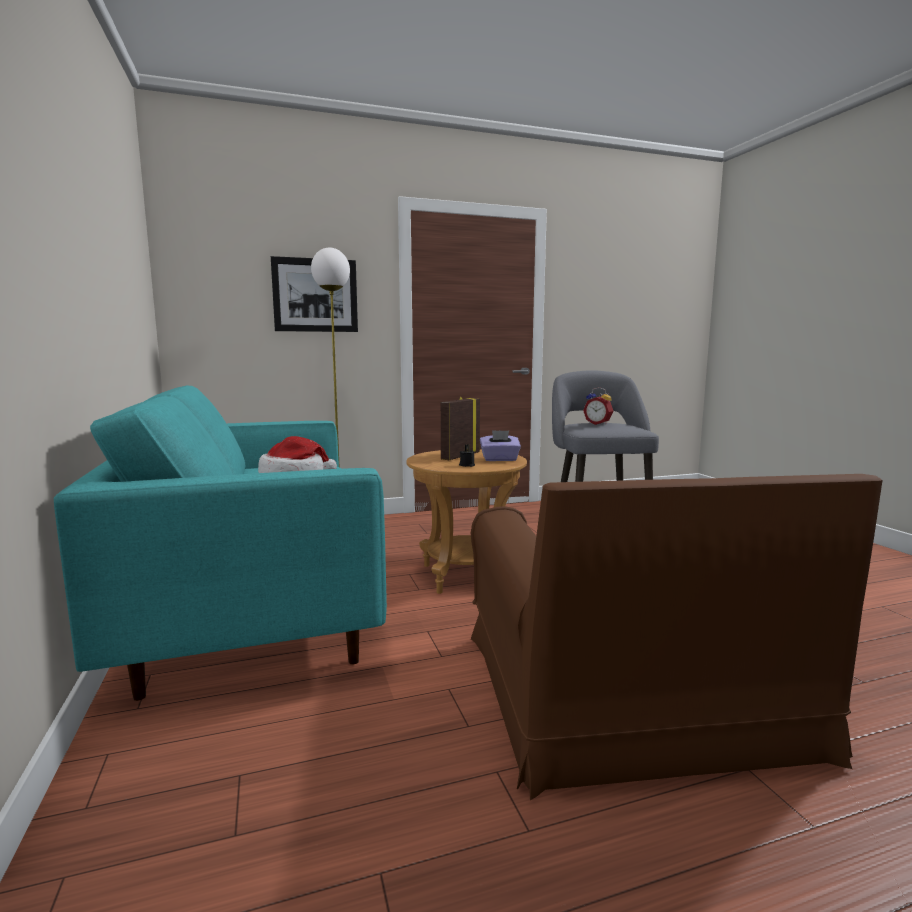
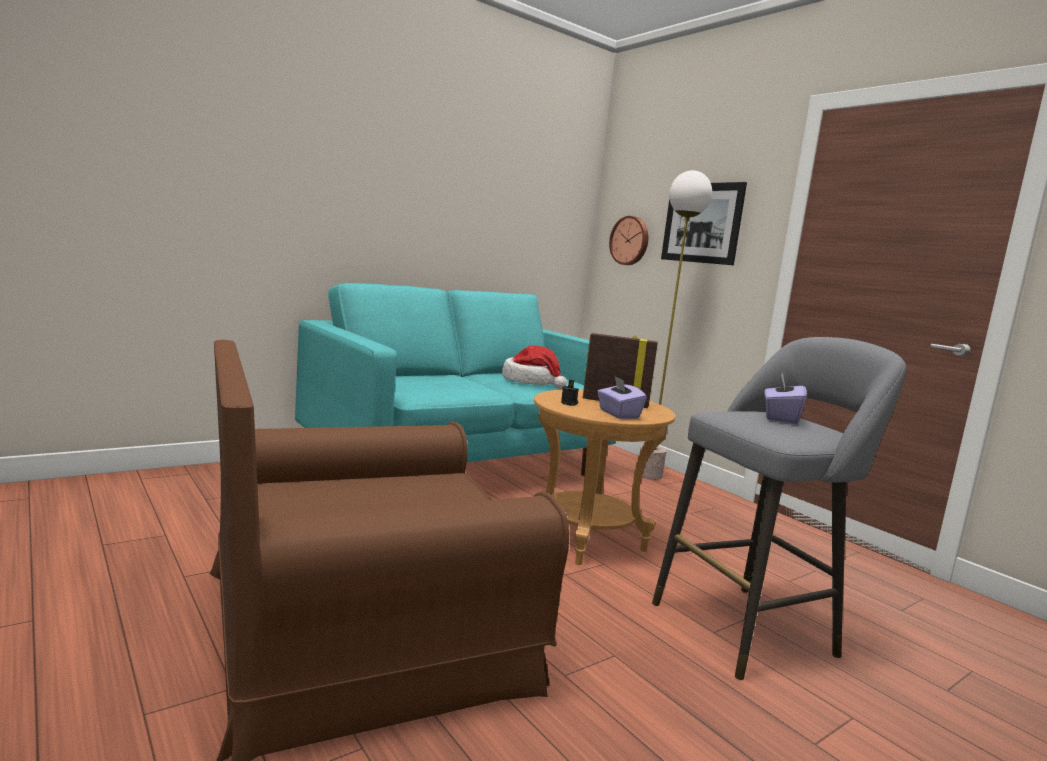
camera: 70 degrees right, 0 degrees up
(223, 314) = (630, 241): none -> wall clock
(598, 424) = (780, 418): alarm clock -> purple tissue box

